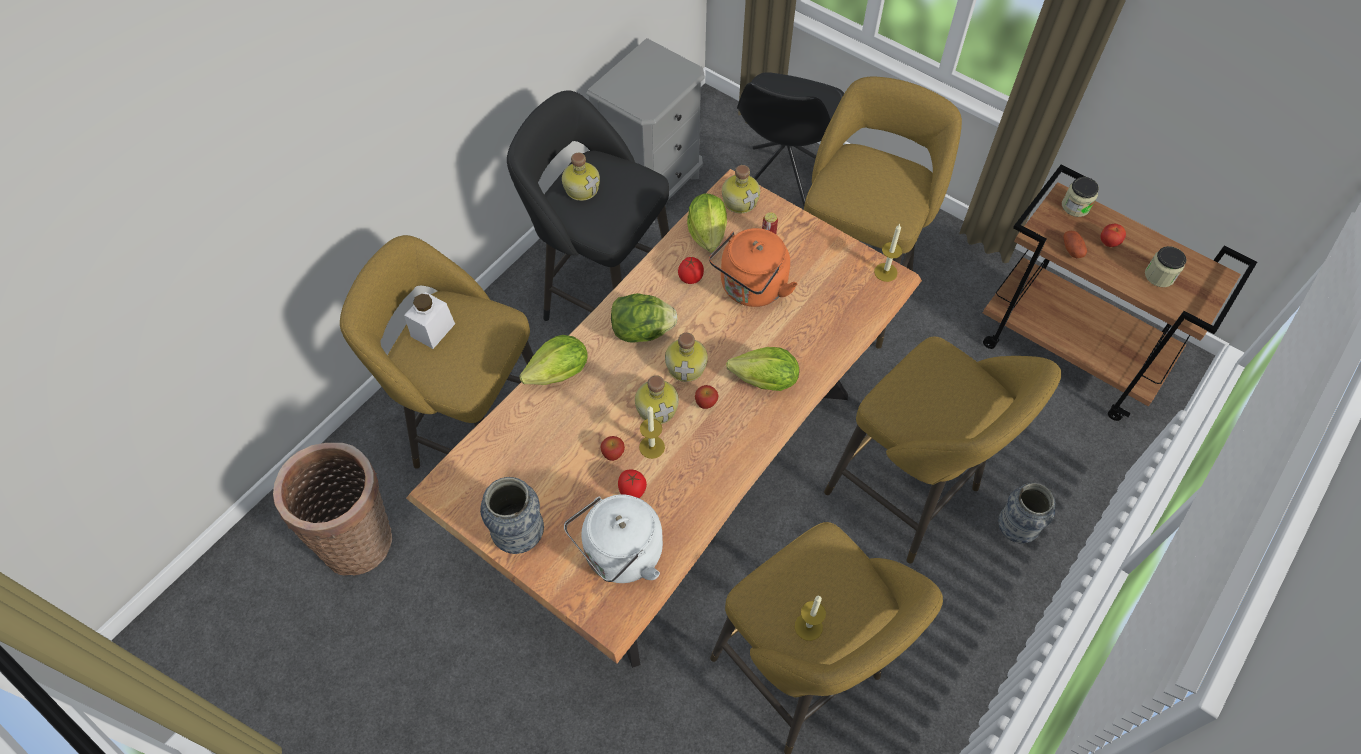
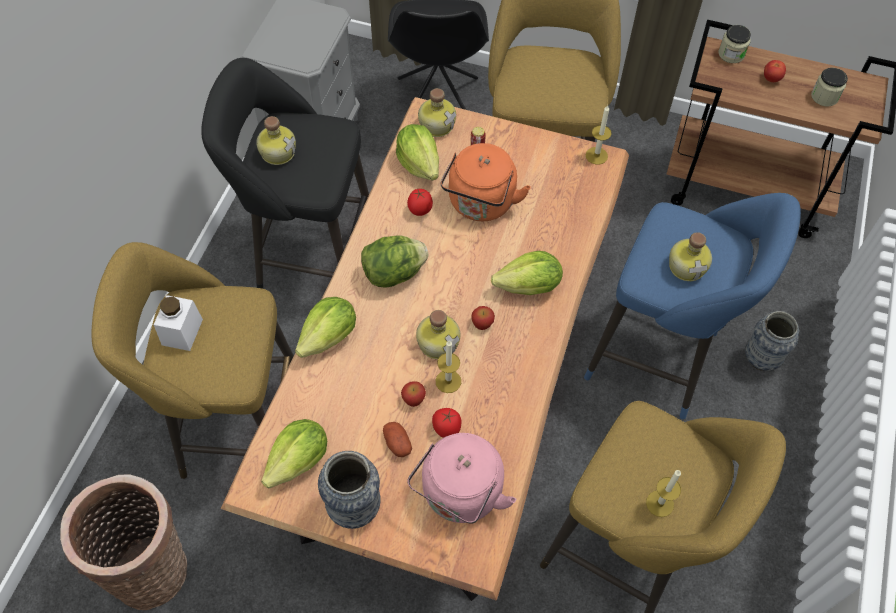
camera: 20 degrees left, 0 degrees up
(488, 477) = (299, 461): none -> lettuce
(620, 555) = (460, 495): white kettle -> pink kettle
(687, 366) = (450, 294): bottle -> bottle (687, 266)
(909, 496) = (659, 358): yellow stool -> blue stool
(1072, 249) = (743, 93): potato -> potato (397, 443)

